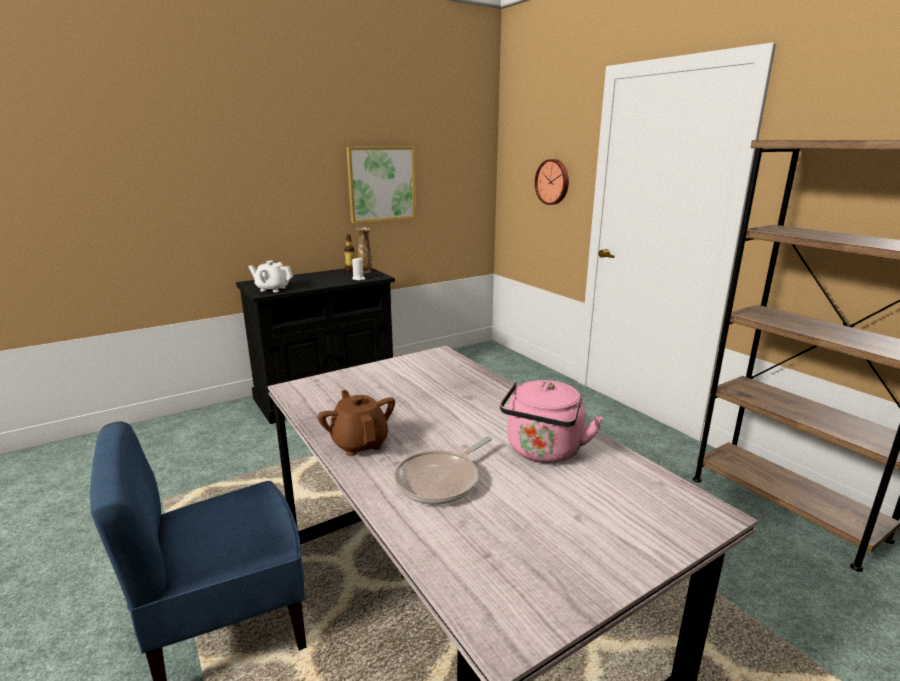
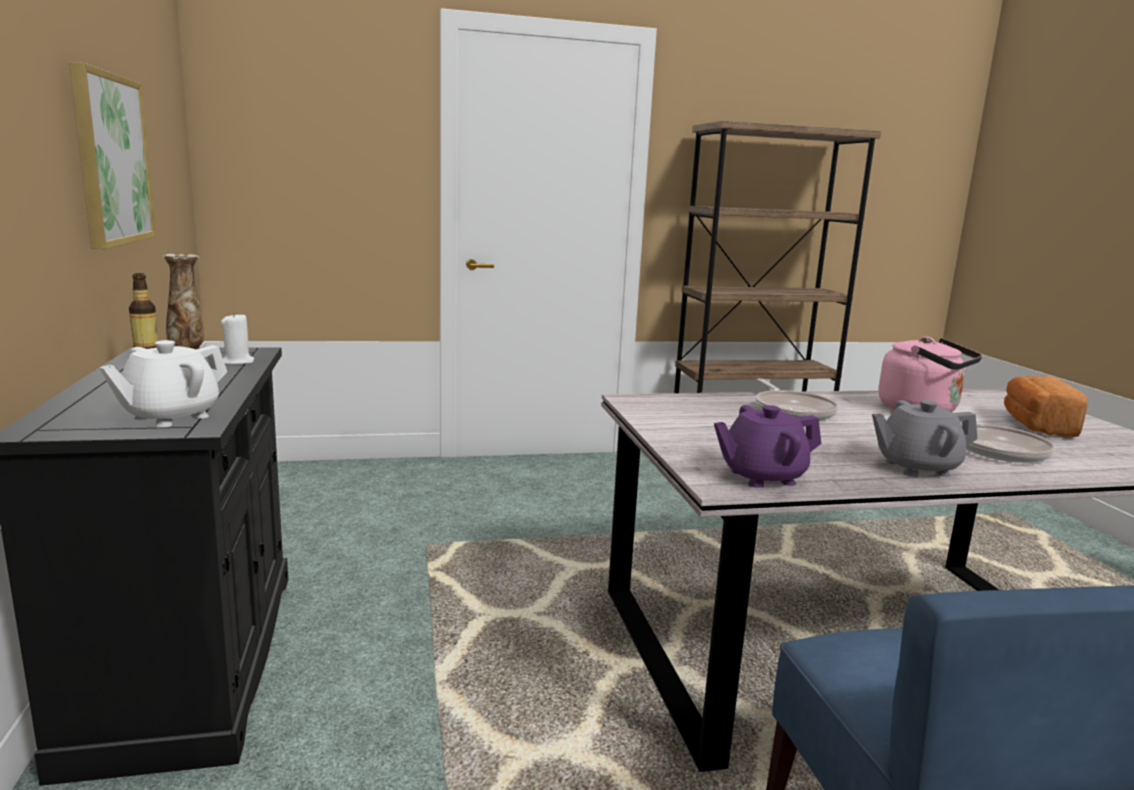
camera: 70 degrees left, 5 degrees down
(310, 396) = (762, 477): none -> purple teapot
(360, 443) = (916, 467): brown teapot -> grey teapot
(471, 398) = (792, 410): none -> frying pan
(553, 182) = (351, 169): wall clock -> none
(560, 516) = (1036, 425): none -> bread

